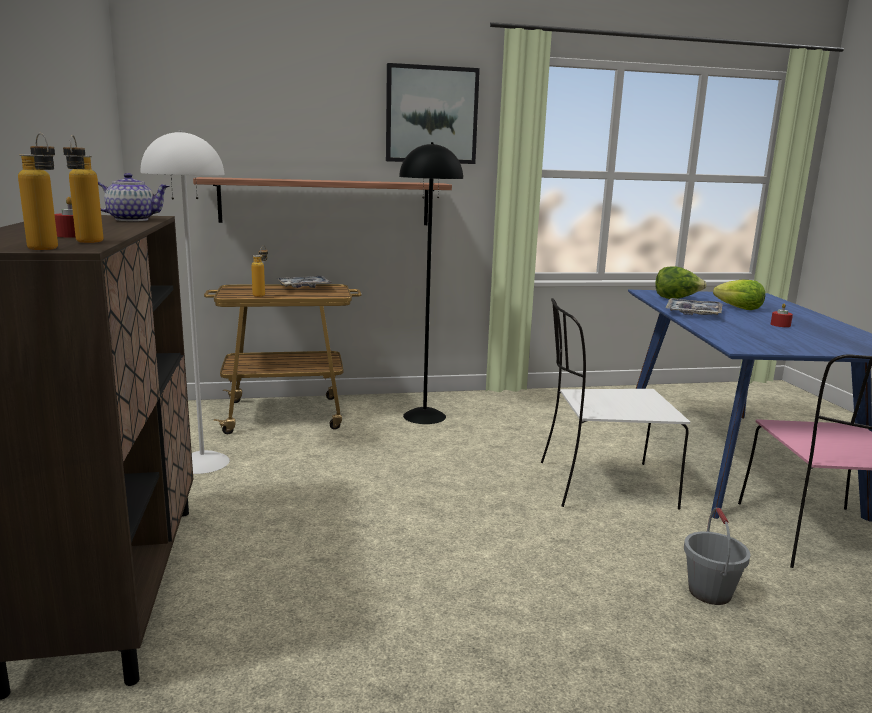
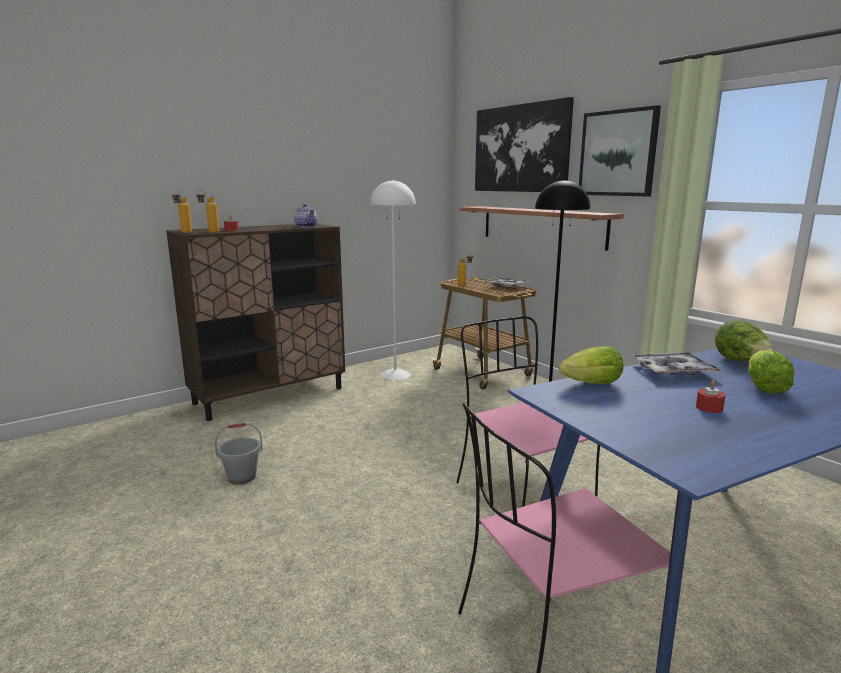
camera: 65 degrees right, 0 degrees up
(278, 96) = (520, 148): none -> picture
(601, 485) = (520, 495): white chair -> pink chair
(709, 592) = (380, 566): grey bucket -> grey bucket (242, 477)
(721, 333) = (592, 384): none -> lettuce

